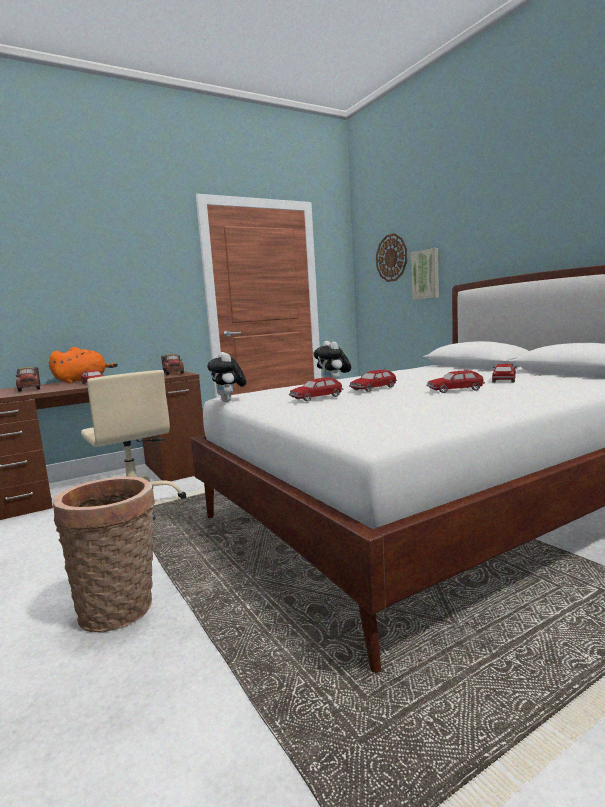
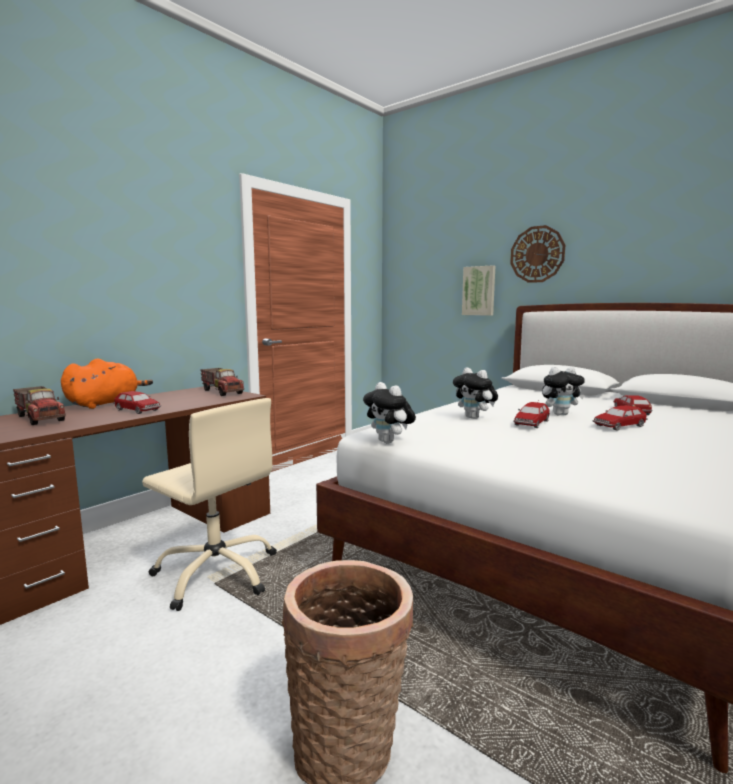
camera: 20 degrees left, 0 degrees up
(316, 398) = (498, 438): toy car -> none
(391, 258) = (435, 269): wall clock -> wall clock (537, 254)
(420, 383) = (560, 414): none -> plush toy

